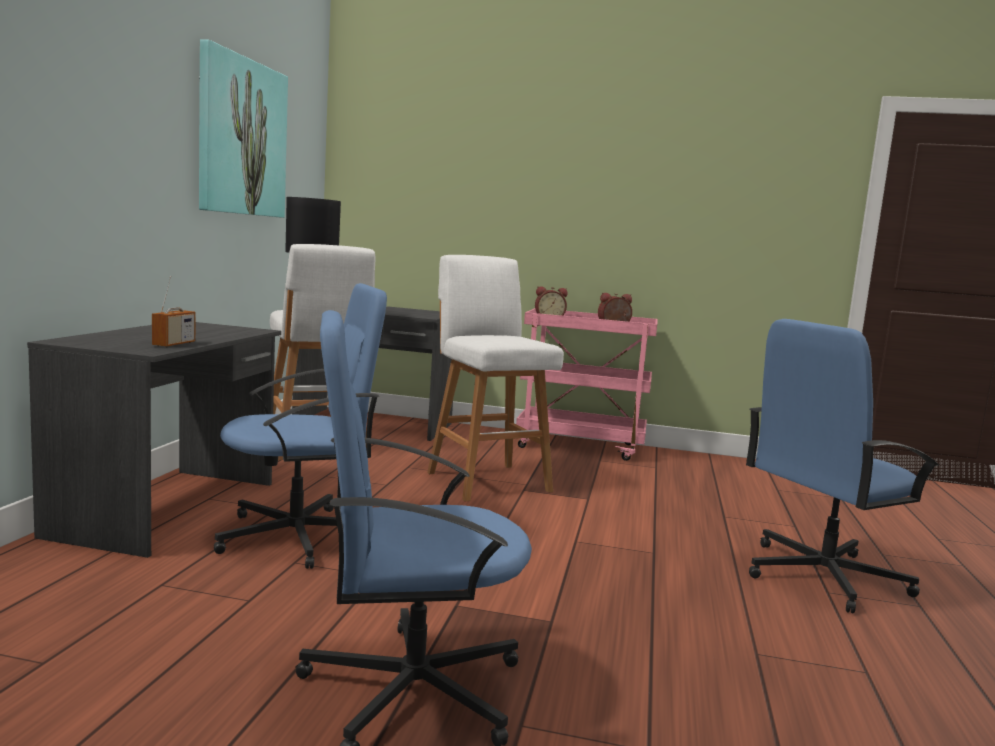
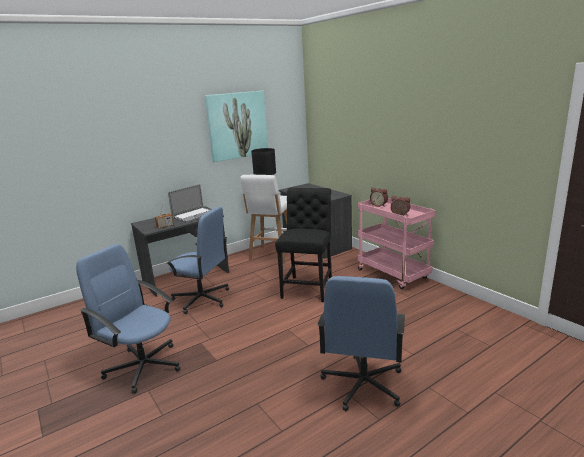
camera: 45 degrees right, 10 degrees up
(203, 330) = (194, 215): none -> laptop
(486, 480) = (308, 287): white stool -> black chair
(821, 576) = (362, 385): blue office chair -> blue office chair turned 90 degrees counterclockwise

